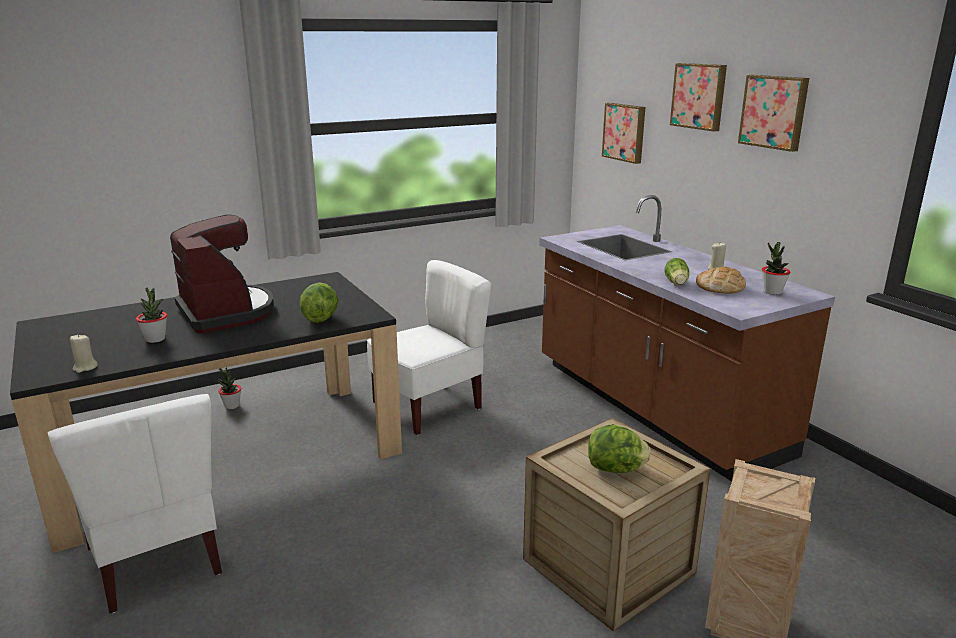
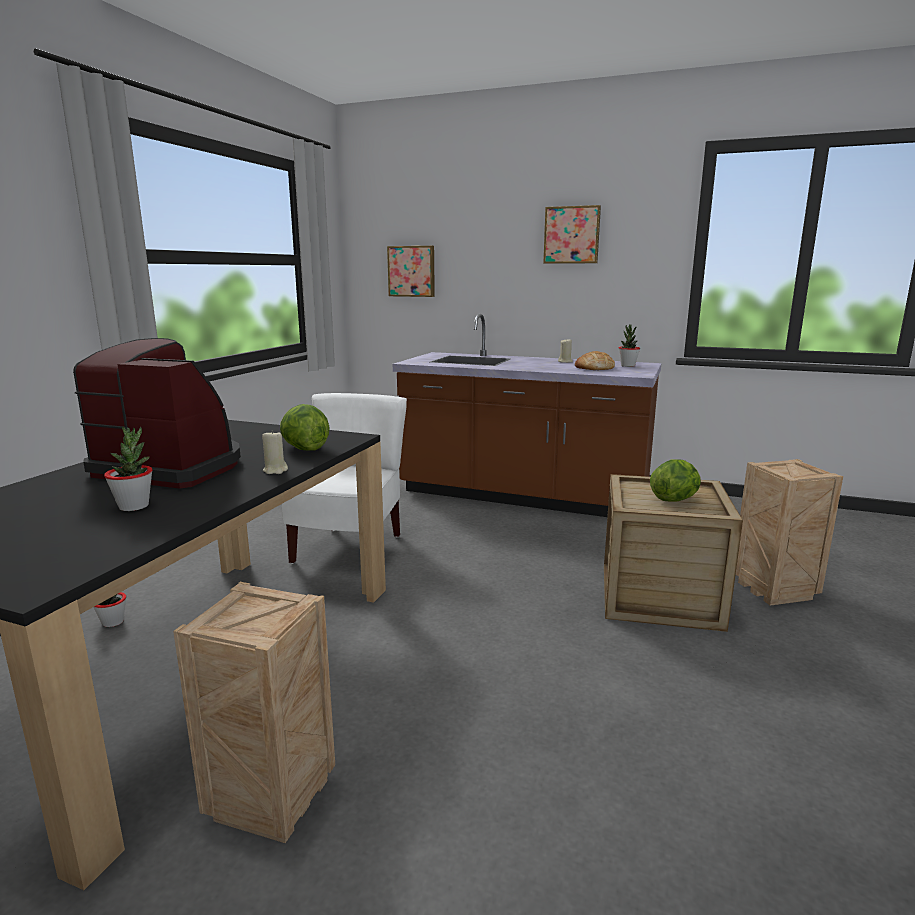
camera: 40 degrees left, 5 degrees down
(85, 368) = (94, 554): beige candle -> beige candle (275, 470)
(157, 560) = (272, 803): white chair -> crate
(676, 283) = (565, 370): lettuce -> none
(699, 96) = (494, 230): picture -> none

